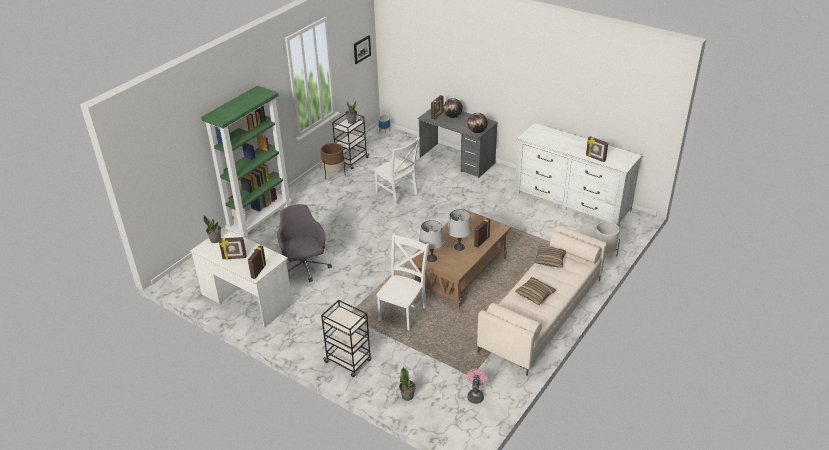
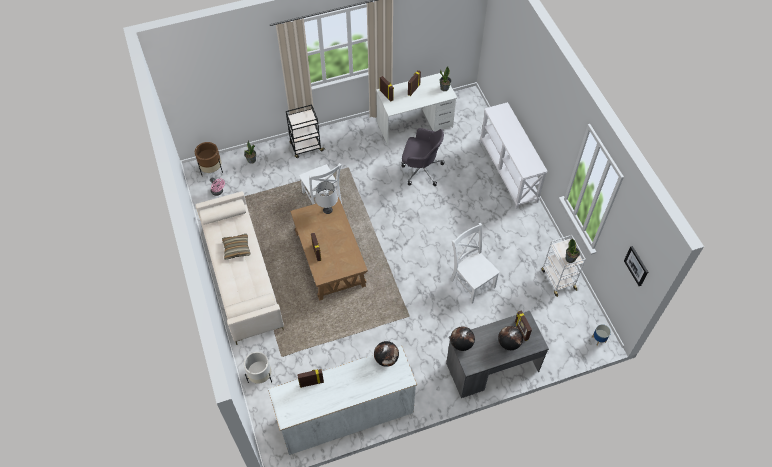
camera: 125 degrees right, 20 degrees up
(260, 220) = (509, 171): green bookcase -> white console table
(334, 174) = (544, 253): brown planter -> brown planter (211, 170)
(352, 161) = (558, 279): black cart -> white cart
(397, 194) = (471, 282): white chair -> white chair turned 60 degrees clockwise
(459, 247) = (324, 234): grey table lamp -> none
(535, 139) = (386, 359): none -> globe
(549, 260) = (259, 286): pillow -> none

